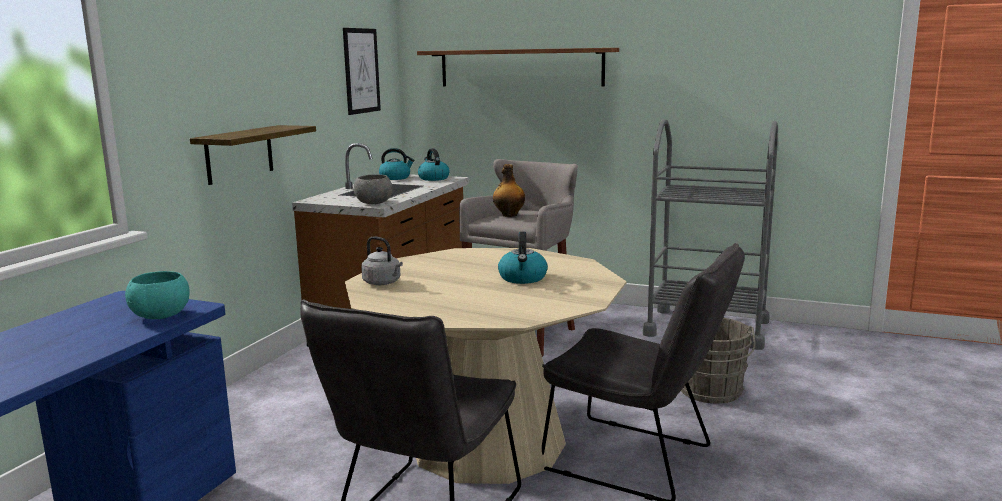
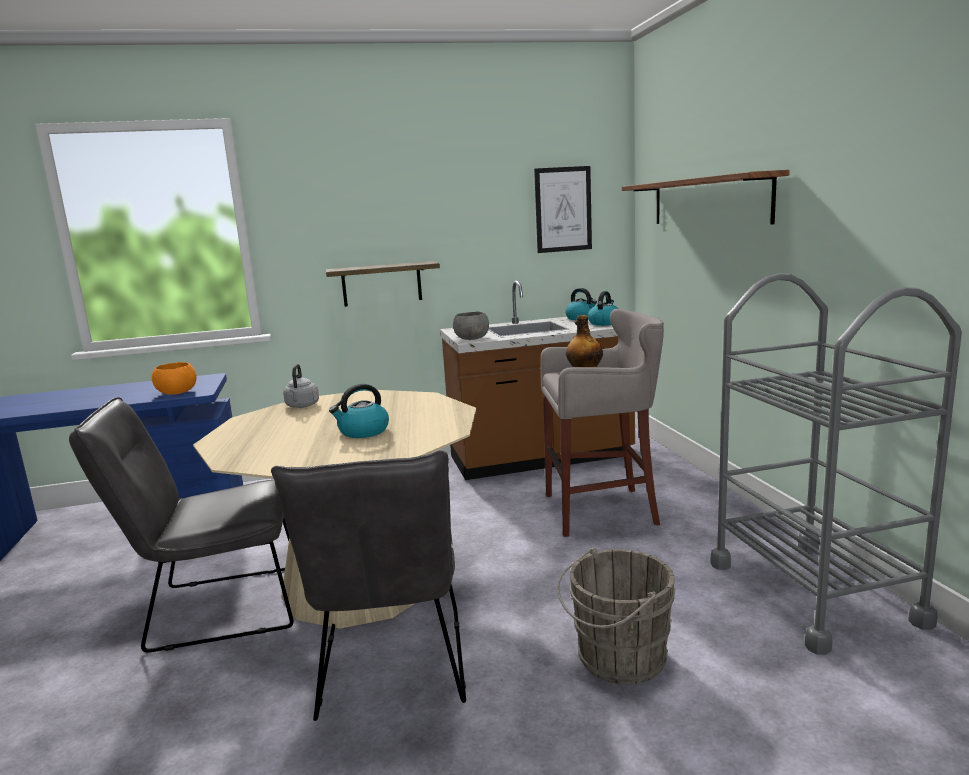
camera: 55 degrees right, 0 degrees up
(160, 316) = (177, 392): turquoise bowl -> orange bowl

